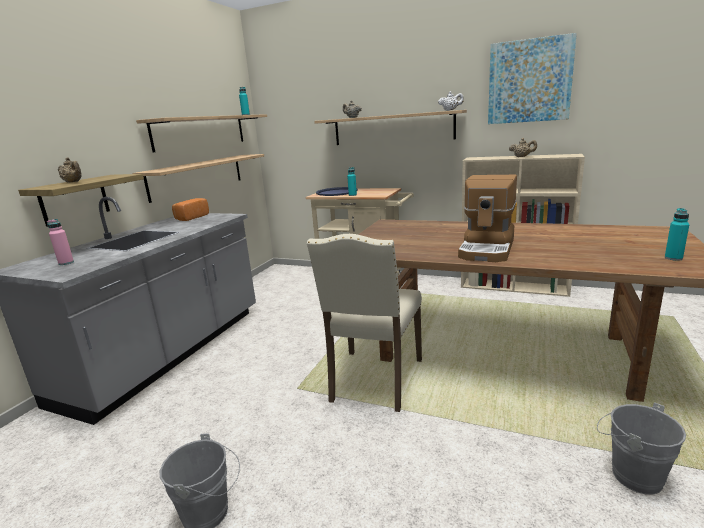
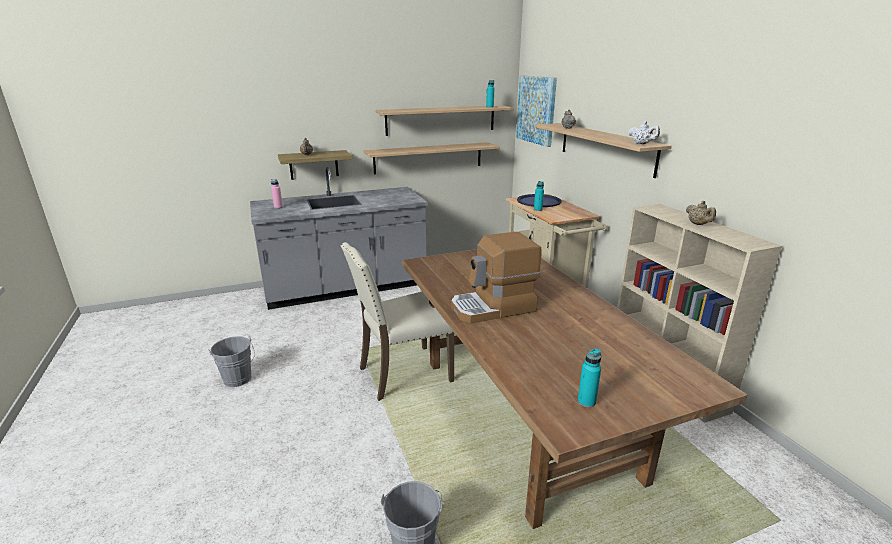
camera: 45 degrees right, 5 degrees up
(191, 217) = (396, 193): bread -> none
(529, 81) = (742, 127): picture -> picture (536, 110)

